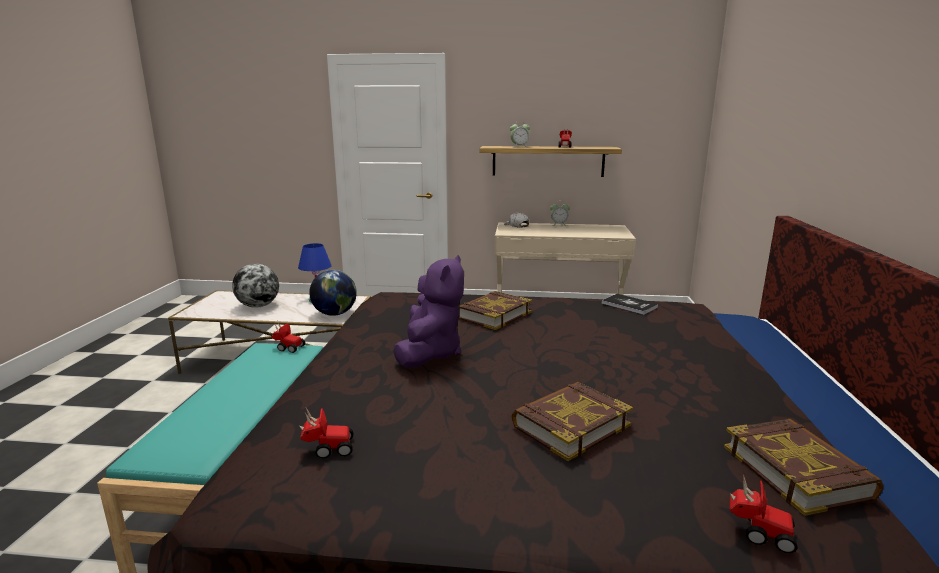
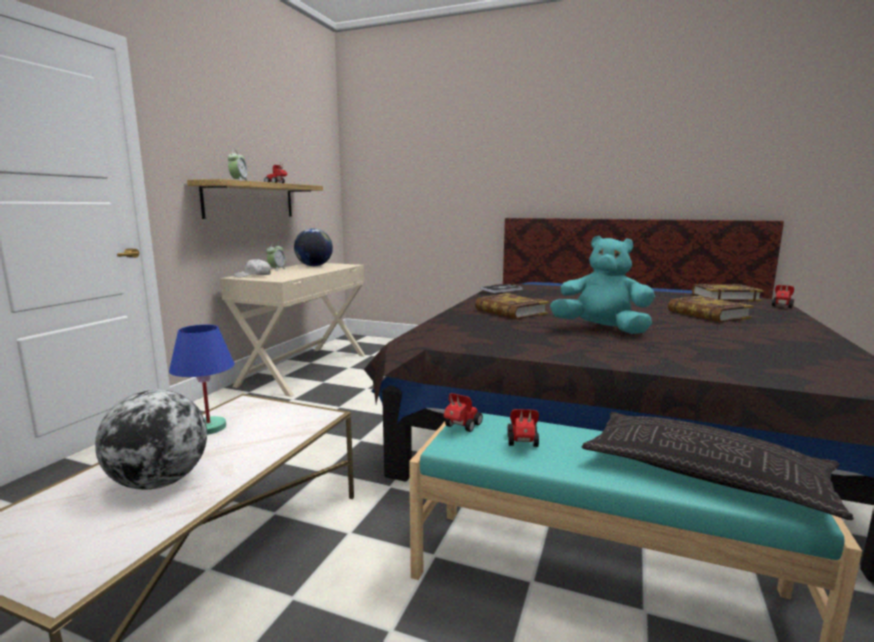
camera: 75 degrees left, 5 degrees down
(199, 426) = (704, 473): none -> pillow
(327, 449) = (796, 358): toy car -> toy car (523, 444)
(334, 314) = (296, 416): globe -> globe (314, 266)
(429, 353) = (601, 329): purple plush toy -> turquoise plush toy

